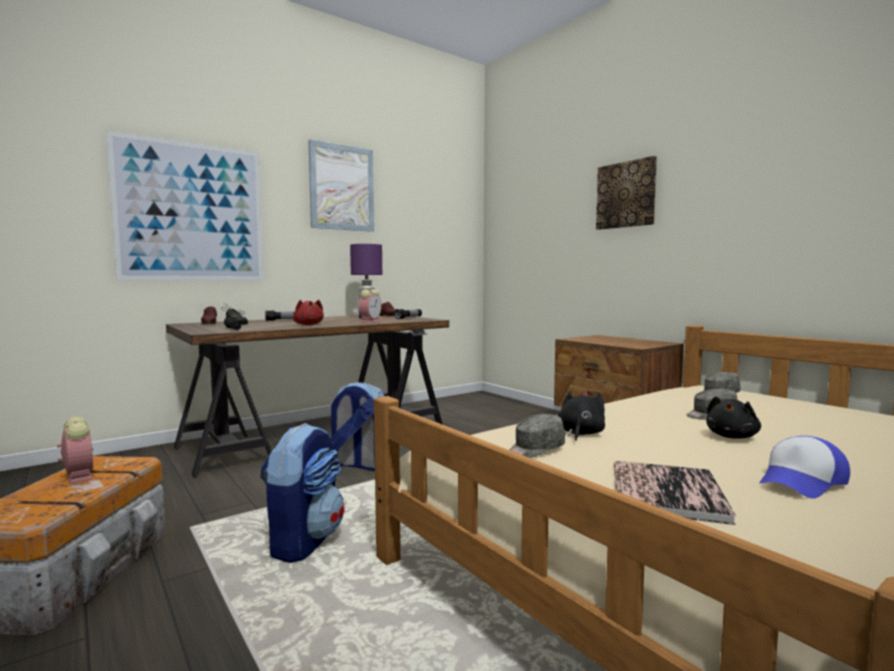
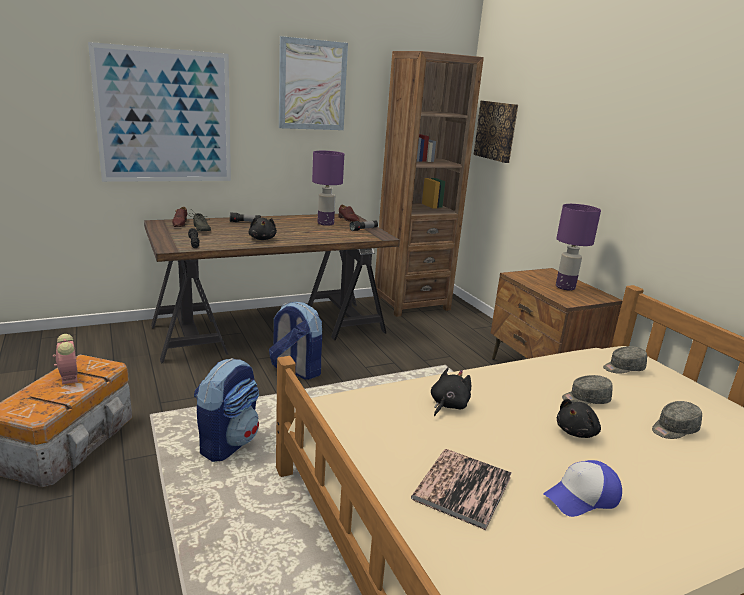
camera: 10 degrees right, 15 degrees up
(308, 325) = (262, 239): red plush toy -> black plush toy
(370, 321) = (322, 235): alarm clock -> none
(454, 403) = (411, 303): none -> brown bookcase
(535, 449) = (396, 420): grey cap -> grey cap (673, 429)
(623, 341) = (565, 287): none -> purple table lamp
(626, 195) = (603, 129): picture -> picture (496, 131)

